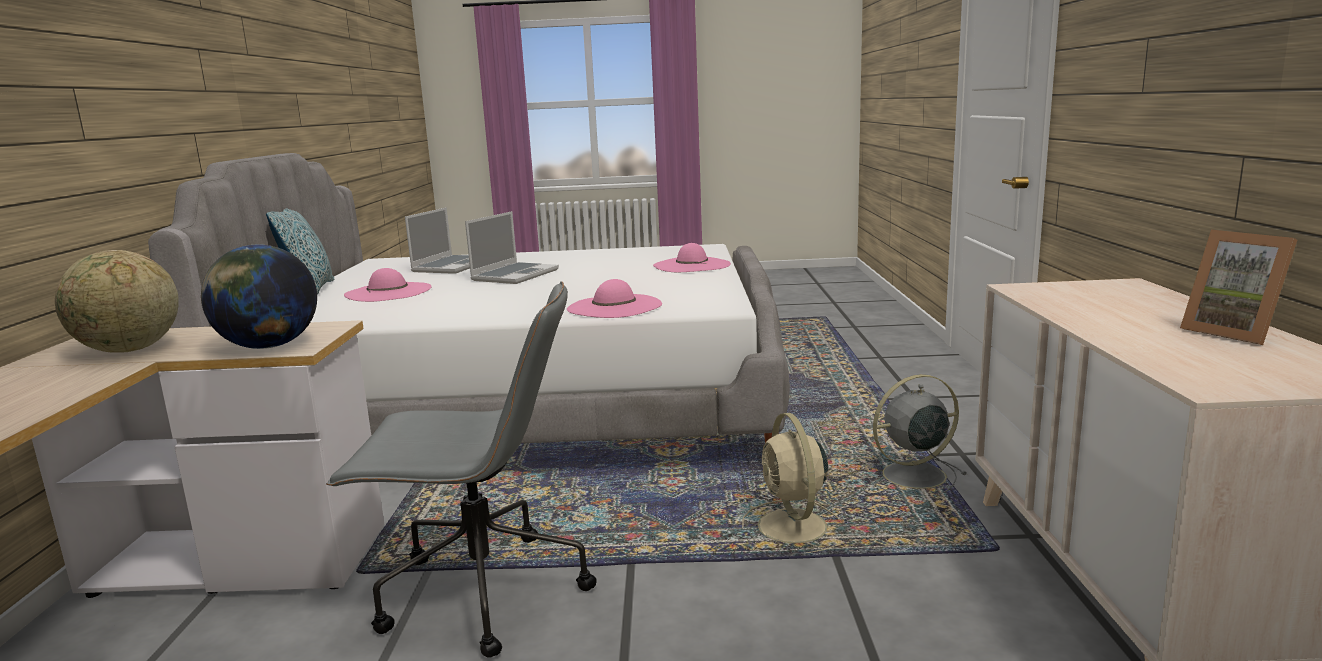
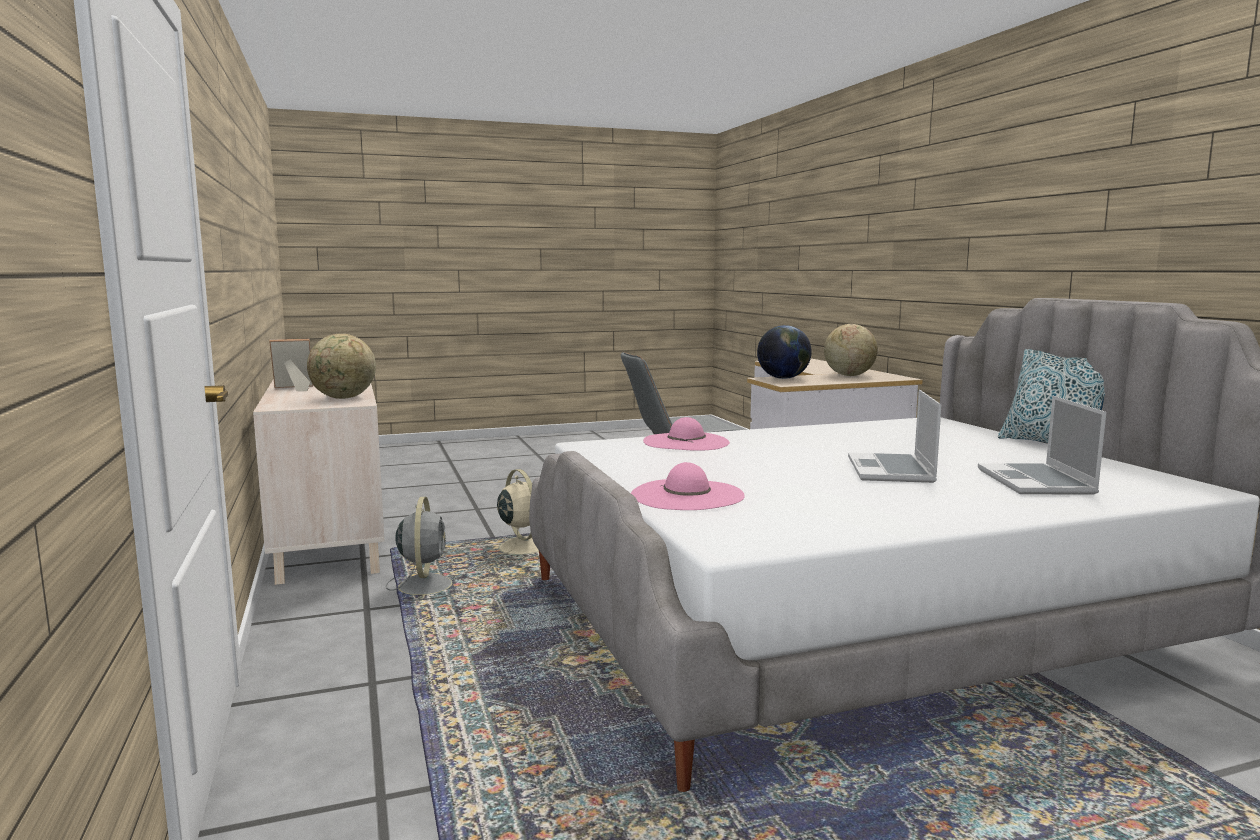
camera: 160 degrees right, 5 degrees down
(388, 292) = (957, 446): pink hat -> none
(911, 476) = (425, 585): grey fan -> grey fan turned 60 degrees counterclockwise
(1063, 299) = (343, 398): none -> globe
(1234, 332) = (293, 388): picture frame -> picture frame turned 60 degrees counterclockwise

